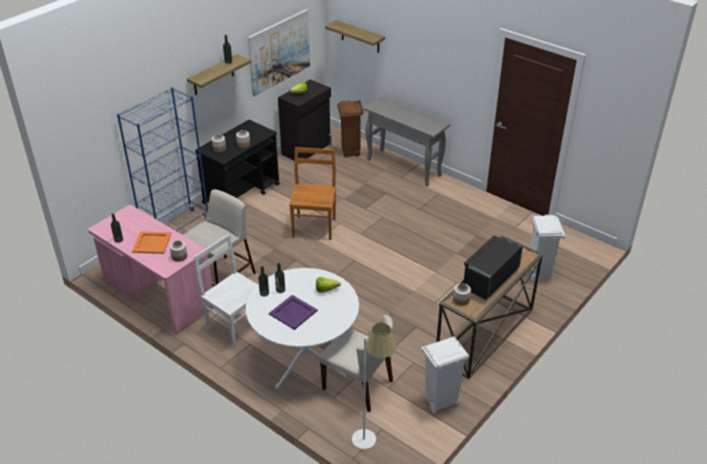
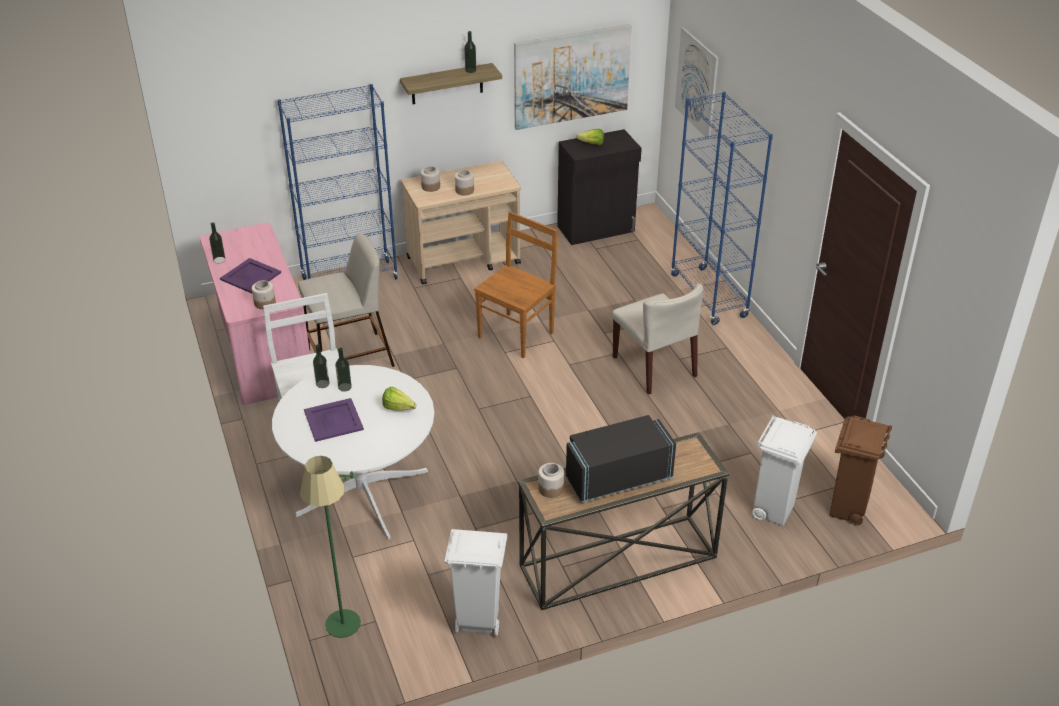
camera: 30 degrees right, 0 degrees up
(151, 243) = (250, 276): orange tray -> purple tray
(242, 193) = (464, 261): black cart -> beige cart
(350, 152) = (652, 251): brown trash can -> brown trash can (847, 510)
(358, 385) = (395, 554): beige chair -> beige chair (654, 367)
(360, 37) = (697, 83): shelf -> picture
(372, 445) = (345, 636): white floor lamp -> green floor lamp
(404, 168) = (708, 296): grey console table -> blue bookcase

